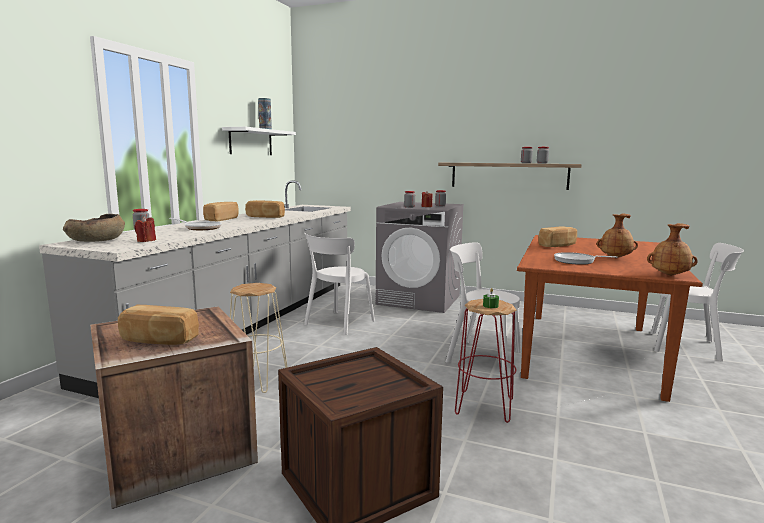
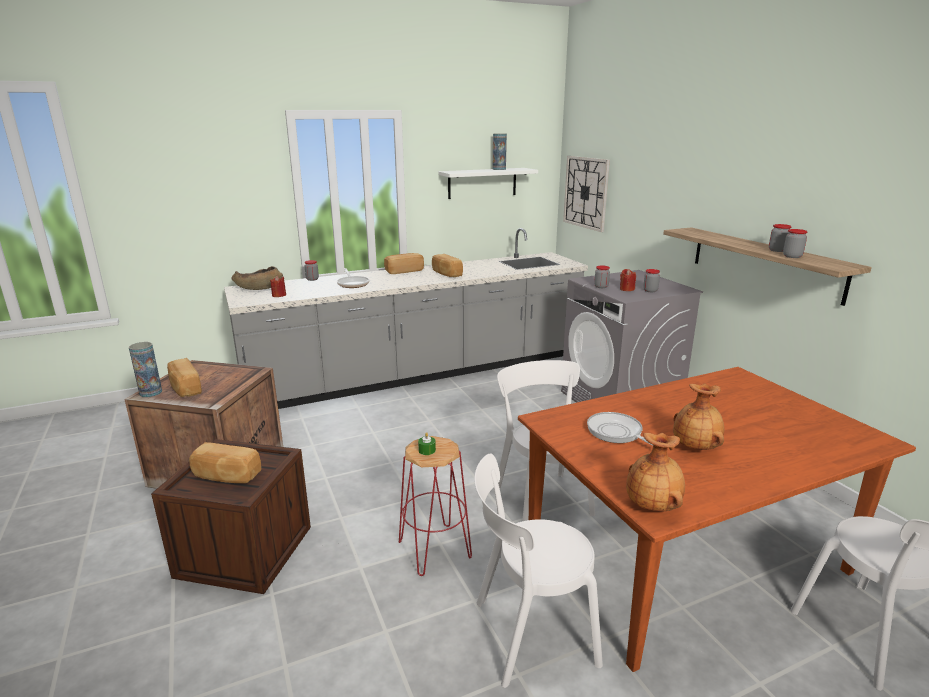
camera: 45 degrees right, 10 degrees up
(121, 355) = (151, 392): none -> vase
(257, 379) = (337, 433): beige stool -> none
(330, 152) = (586, 192): none -> wall clock
(338, 323) = (485, 402): white chair -> white chair (529, 634)
(558, 245) = (693, 397): bread -> bread (226, 476)

